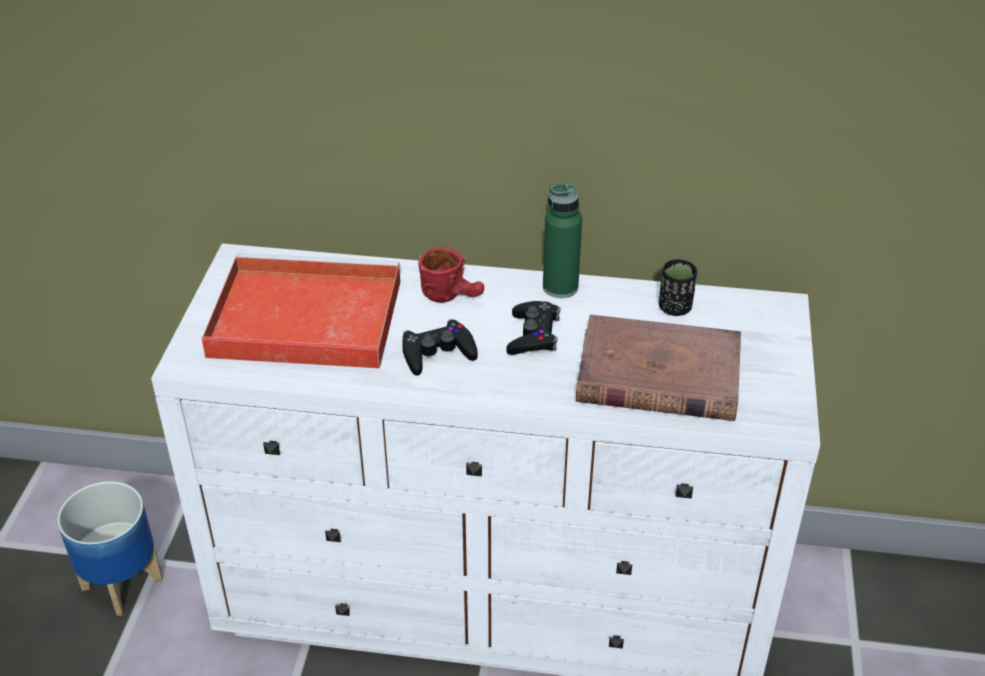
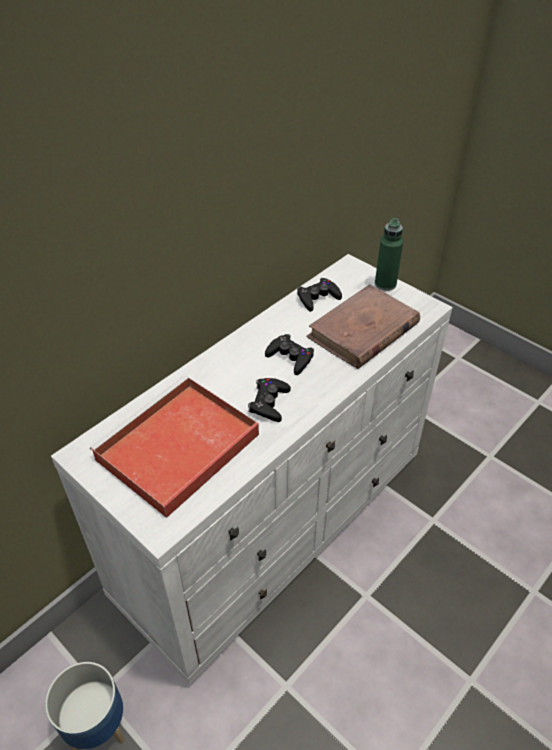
camera: 55 degrees left, 5 degrees up
(453, 296) = (225, 371): red mug -> none
(560, 287) = (261, 328): green bottle -> green bottle (385, 284)
(675, 308) = (318, 298): black cup -> black game controller

